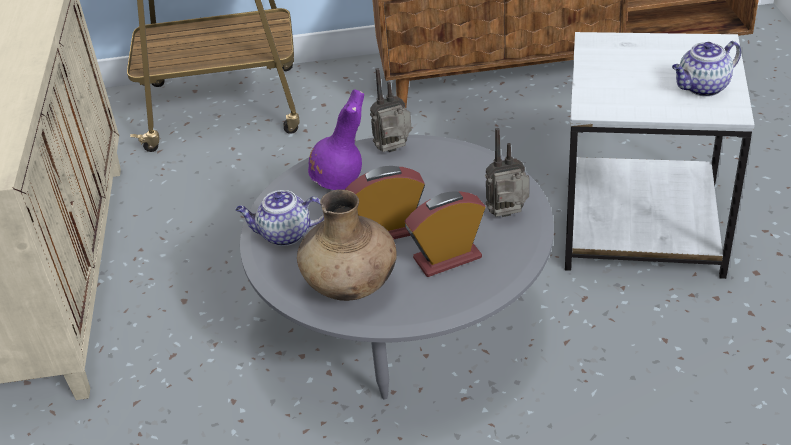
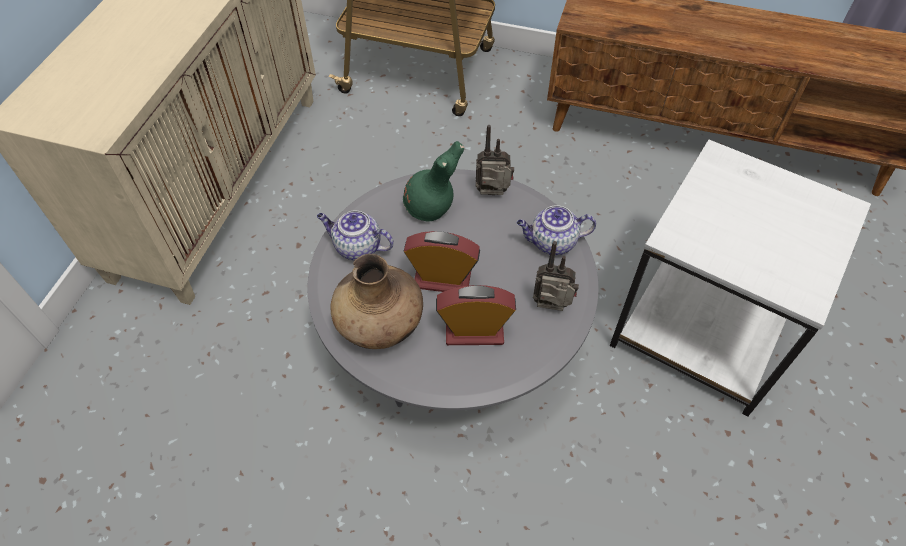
camera: 20 degrees right, 15 degrees up
(339, 181) = (430, 209): purple vase -> green vase
(702, 88) = (796, 257): teapot -> teapot (552, 243)

